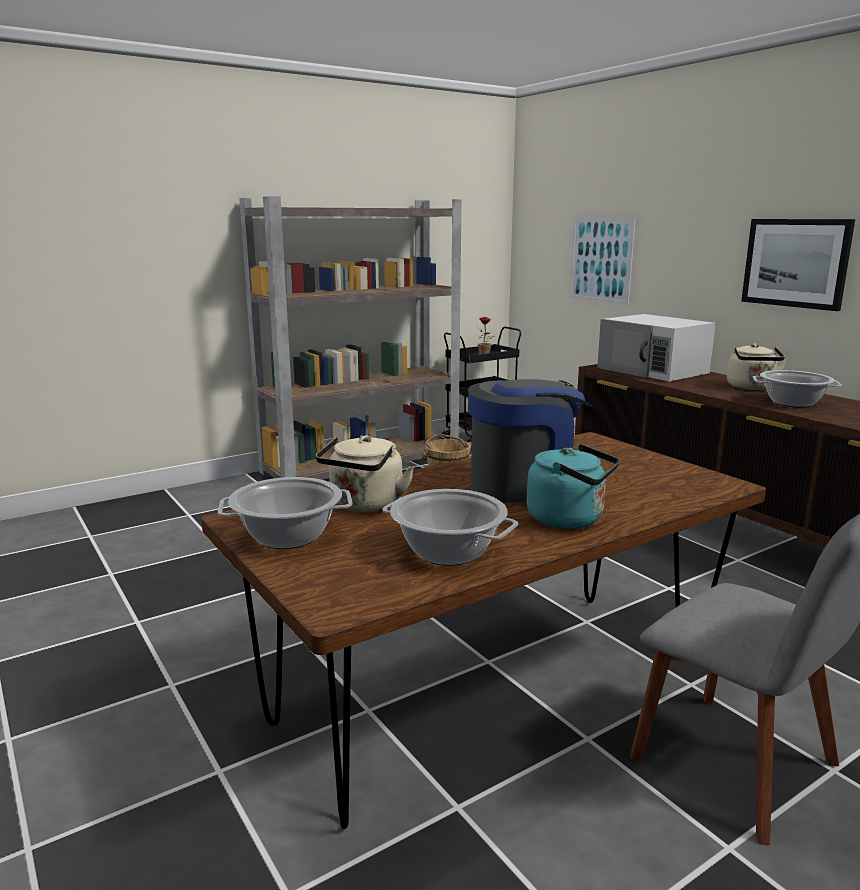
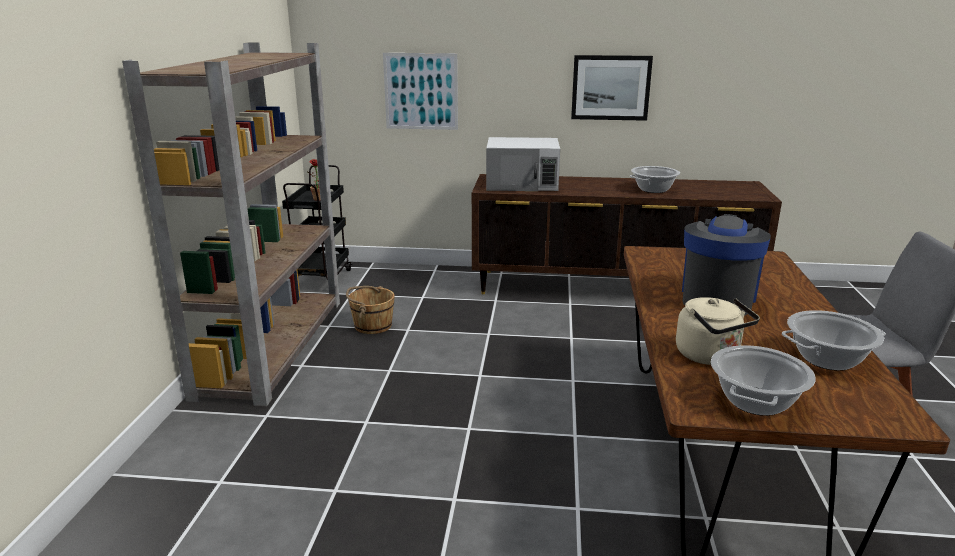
camera: 50 degrees left, 5 degrees up
(570, 519) = (796, 310): turquoise kettle -> none
(751, 387) = (606, 183): beige kettle -> none

